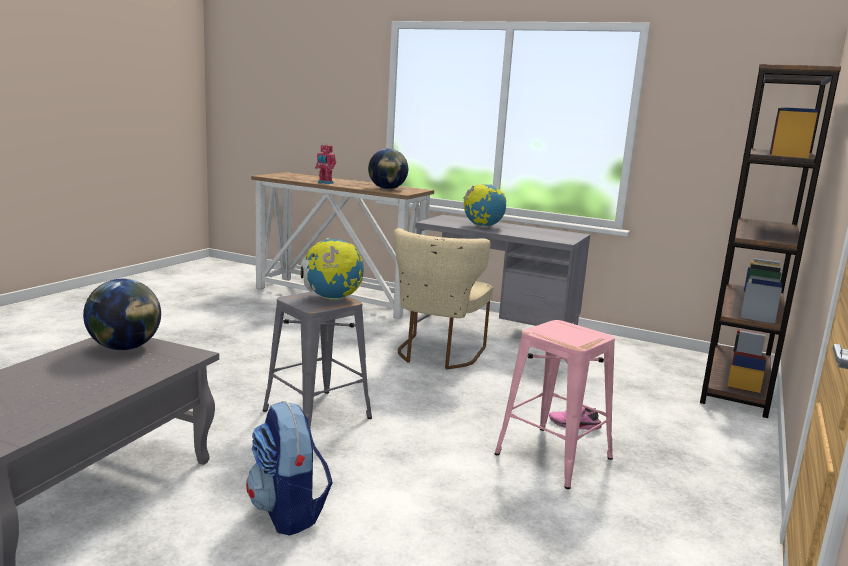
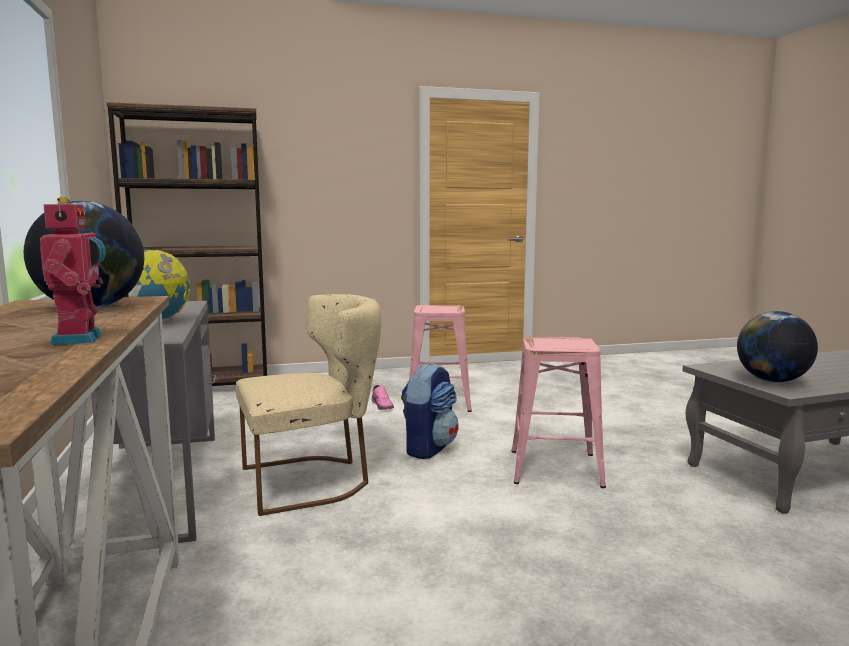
camera: 130 degrees left, 5 degrees down
(288, 512) = (646, 427): backpack -> backpack (428, 448)
(316, 413) = (555, 468): grey stool -> pink stool
(332, 299) = (545, 342): globe -> none

